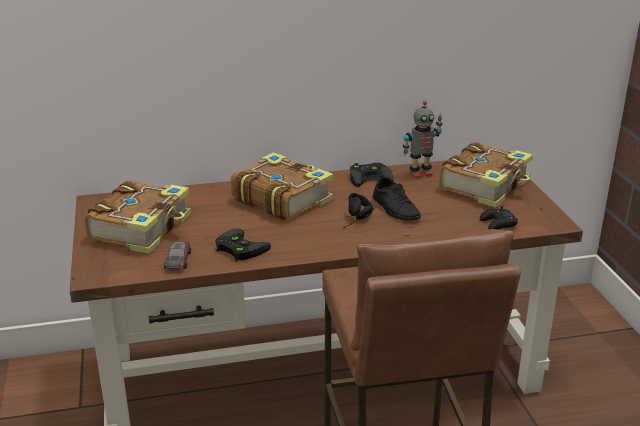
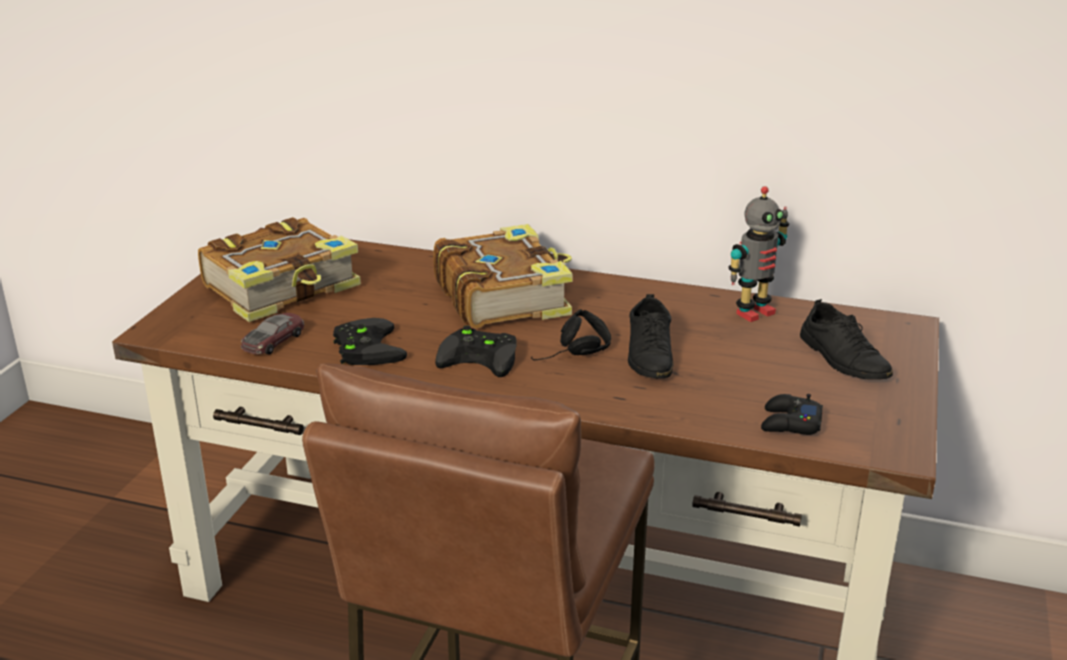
camera: 30 degrees right, 0 degrees up
(370, 177) = (668, 297): black game controller -> black game controller (482, 357)
(420, 174) = (753, 312): toy robot -> toy robot turned 45 degrees counterclockwise
(486, 185) = (843, 358): book -> black shoe

